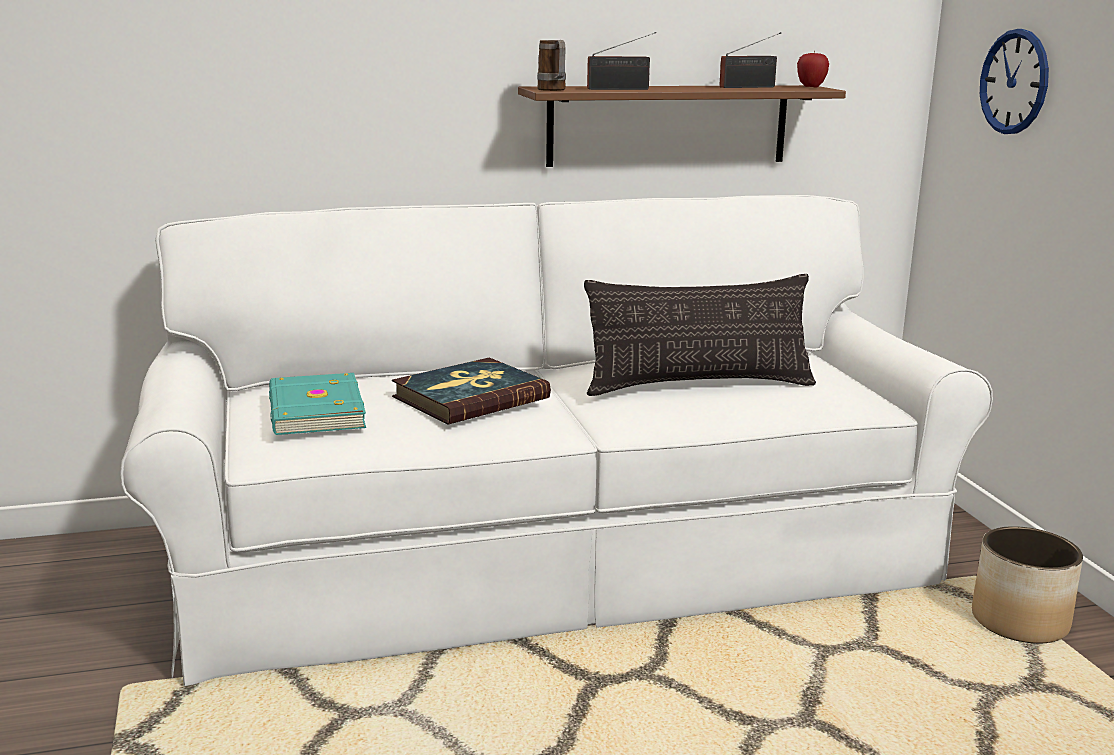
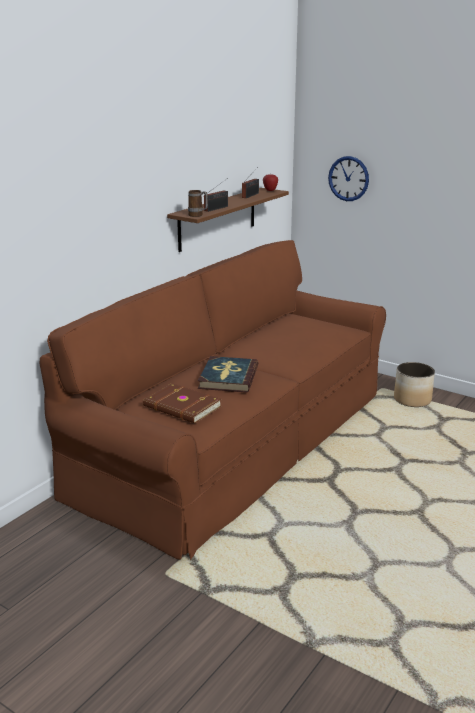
camera: 40 degrees left, 5 degrees up
(313, 410) = (181, 407): turquoise book -> brown book
(555, 556) = (237, 441): white sofa -> brown sofa
(698, 385) = (292, 342): pillow -> none

